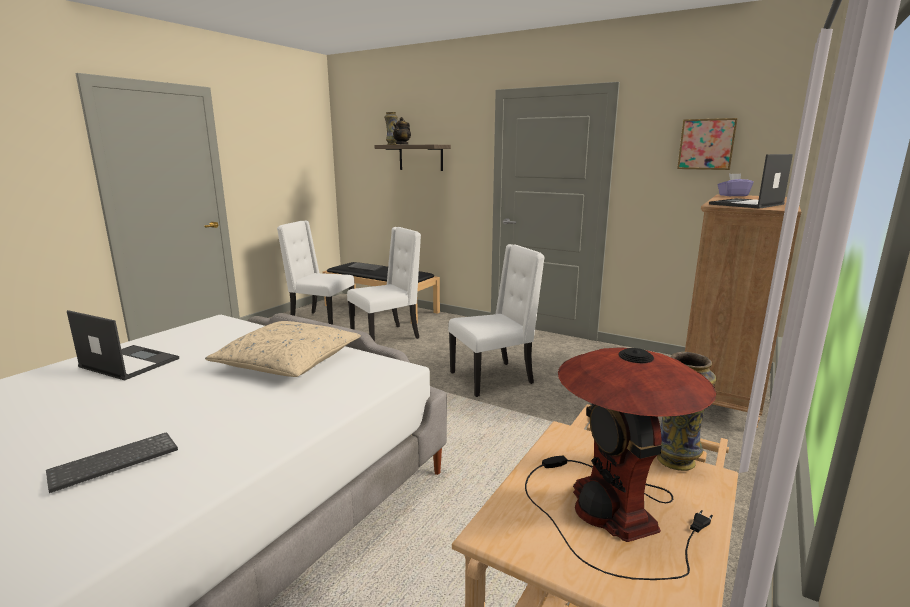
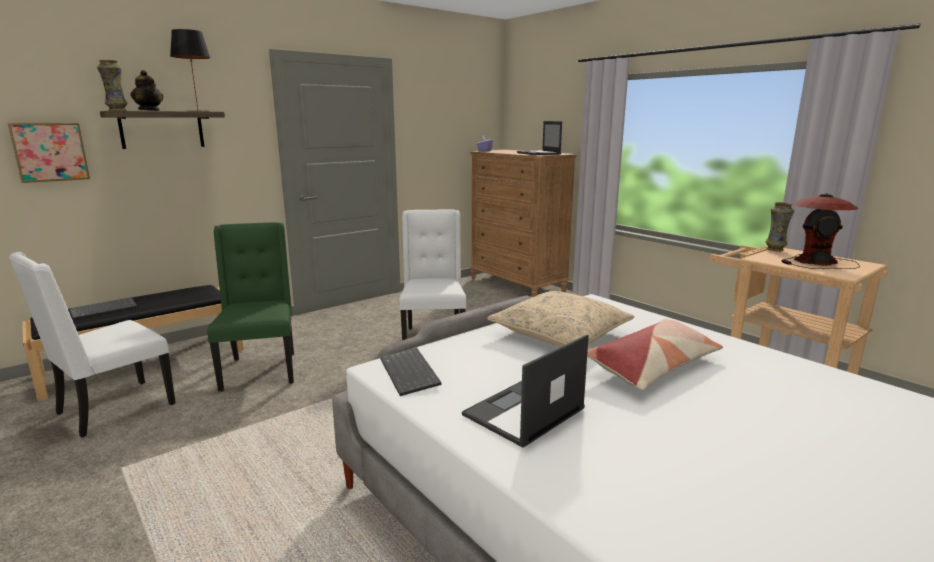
camera: 70 degrees left, 0 degrees up
(113, 464) = (769, 392): keyboard -> keyboard (411, 373)
(199, 404) = (653, 366): none -> pillow
(386, 337) = (261, 370): white chair -> green chair
(427, 144) = (198, 111): none -> black table lamp
(706, 144) = (453, 114): picture -> picture (50, 152)

